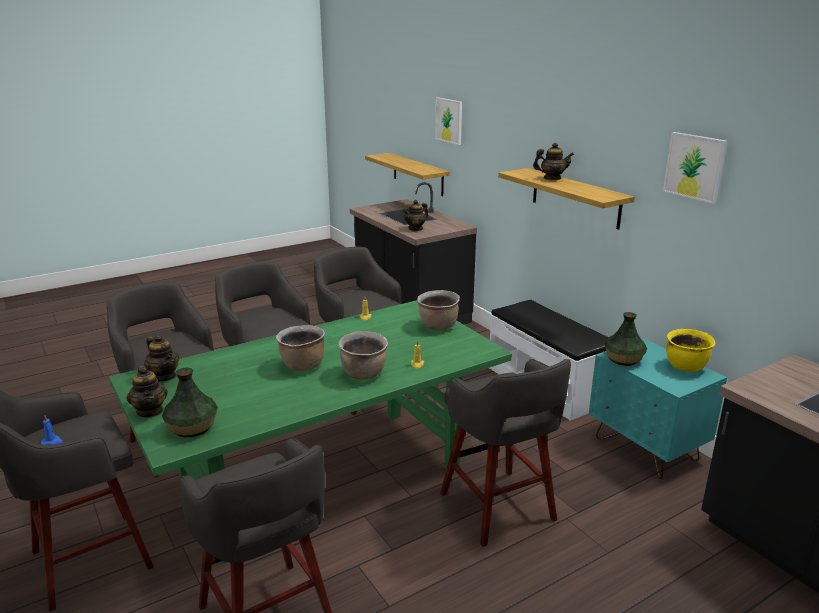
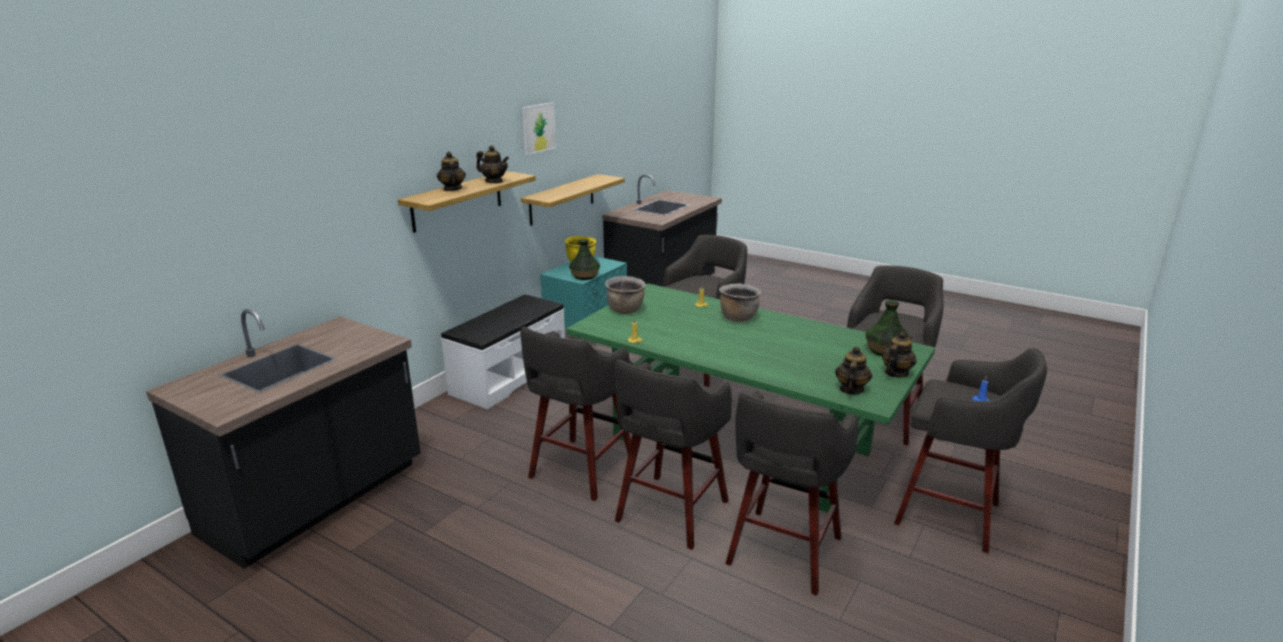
camera: 115 degrees left, 0 degrees up
(302, 366) = (755, 341): brown cooking pot -> none
(415, 228) = (356, 347): teapot -> teapot (494, 181)
(418, 174) = (164, 327): shelf -> shelf (562, 199)
(449, 120) = (234, 199): picture -> none

